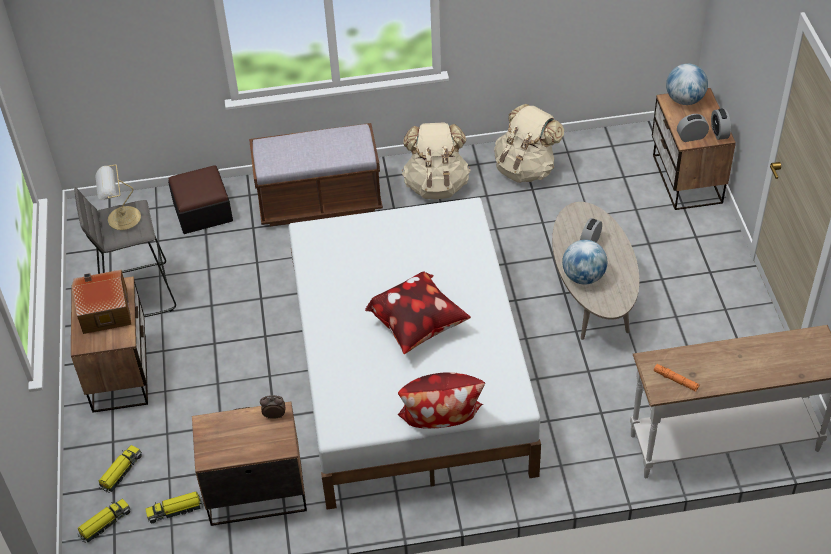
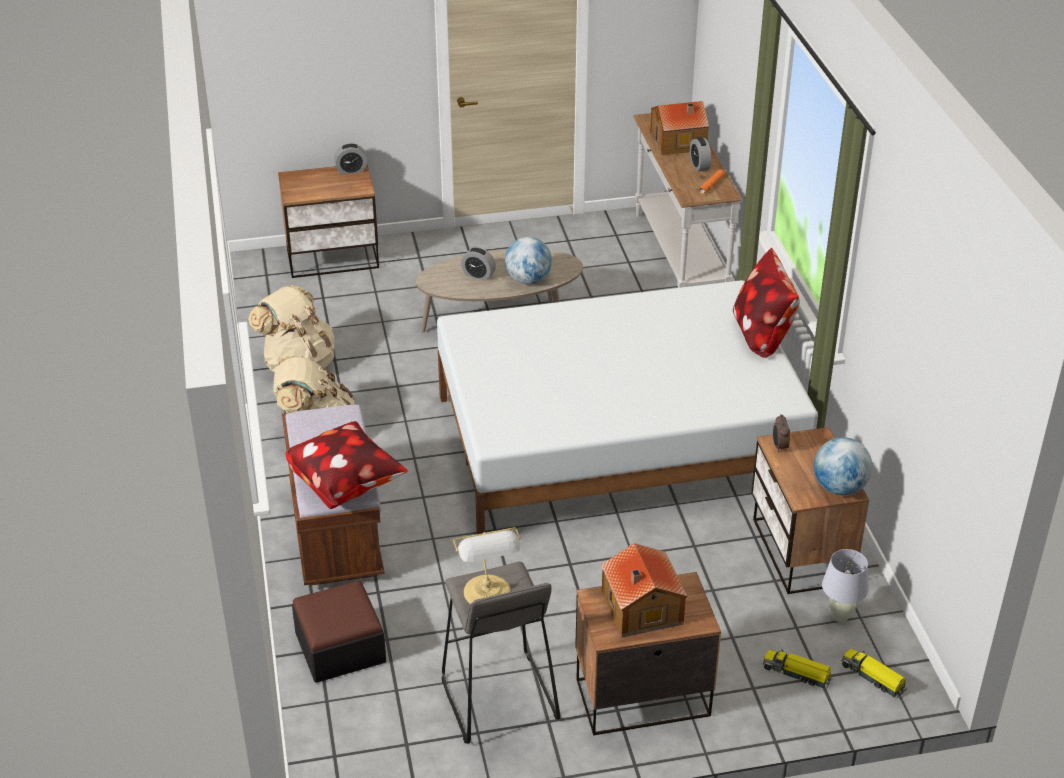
camera: 95 degrees left, 10 degrees down
(175, 510) = (839, 616): toy truck -> white table lamp
(418, 327) = (641, 352): pillow -> pillow (346, 483)
(684, 100) = (295, 187): globe -> globe (839, 488)
(691, 137) = (356, 186): alarm clock -> alarm clock (699, 165)
(768, 359) = (679, 142): none -> toy house

